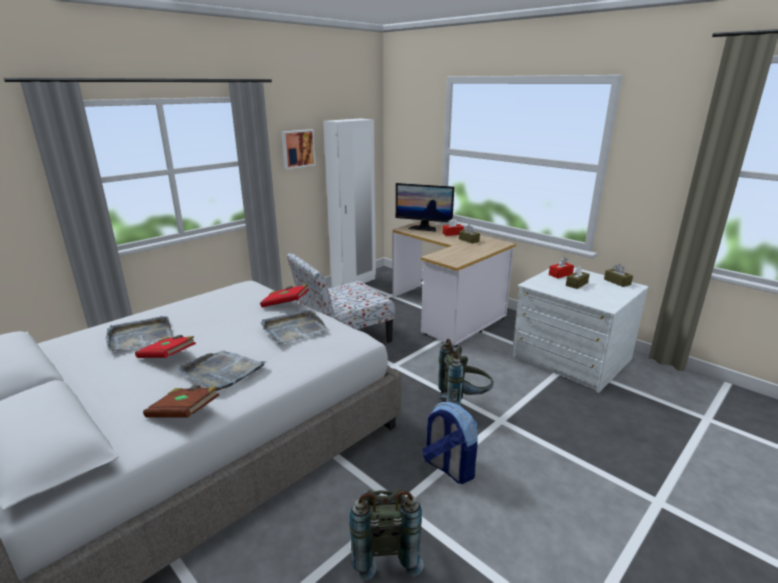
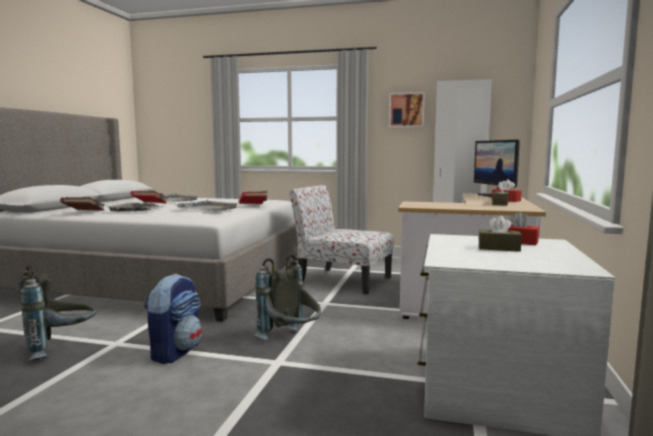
camera: 60 degrees right, 15 degrees down
(617, 282) = (573, 262): brown tissue box -> none

